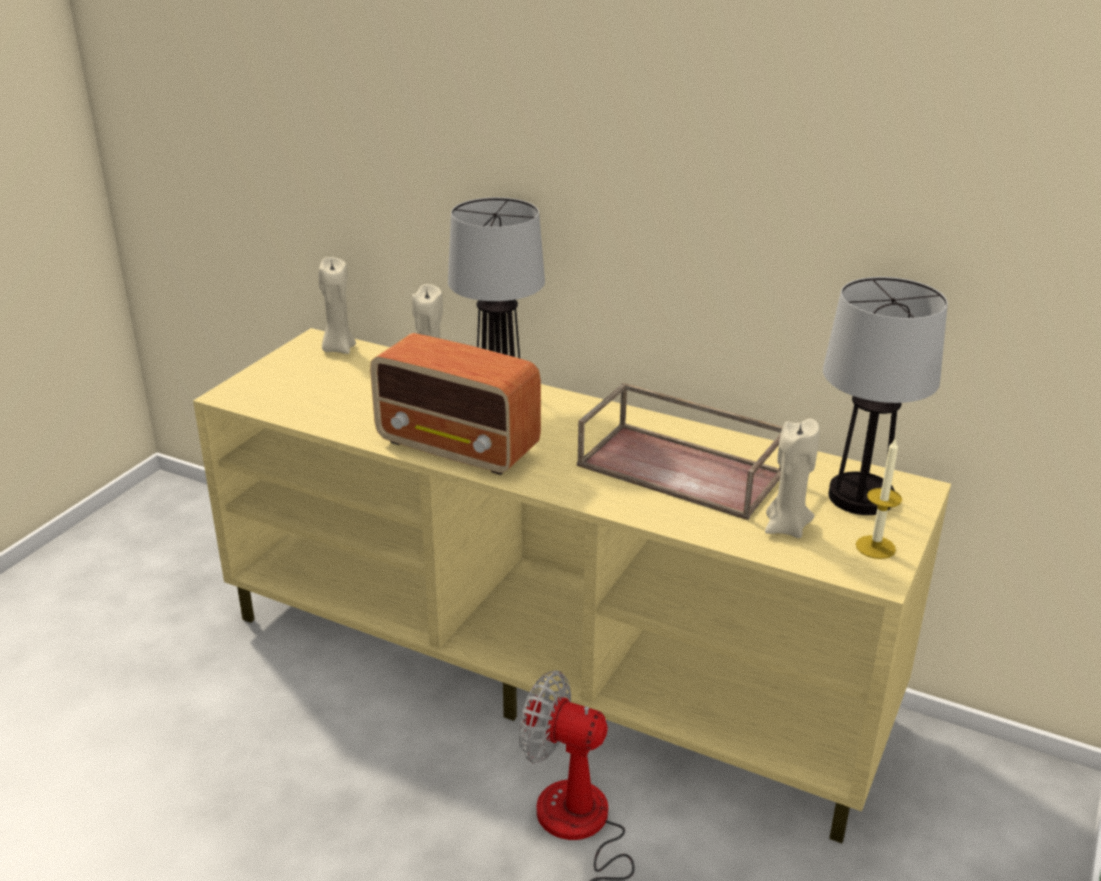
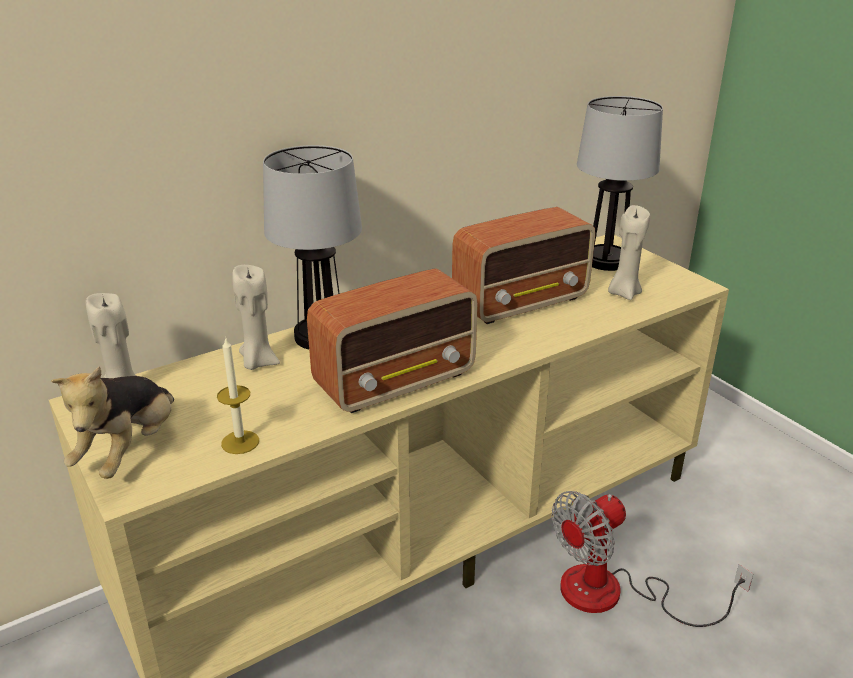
camera: 60 degrees left, 0 degrees up
(272, 378) = (129, 451): none -> plush toy
(683, 469) = (522, 302): brown tray -> radio
(875, 547) = (665, 275): candle -> candle (240, 442)

